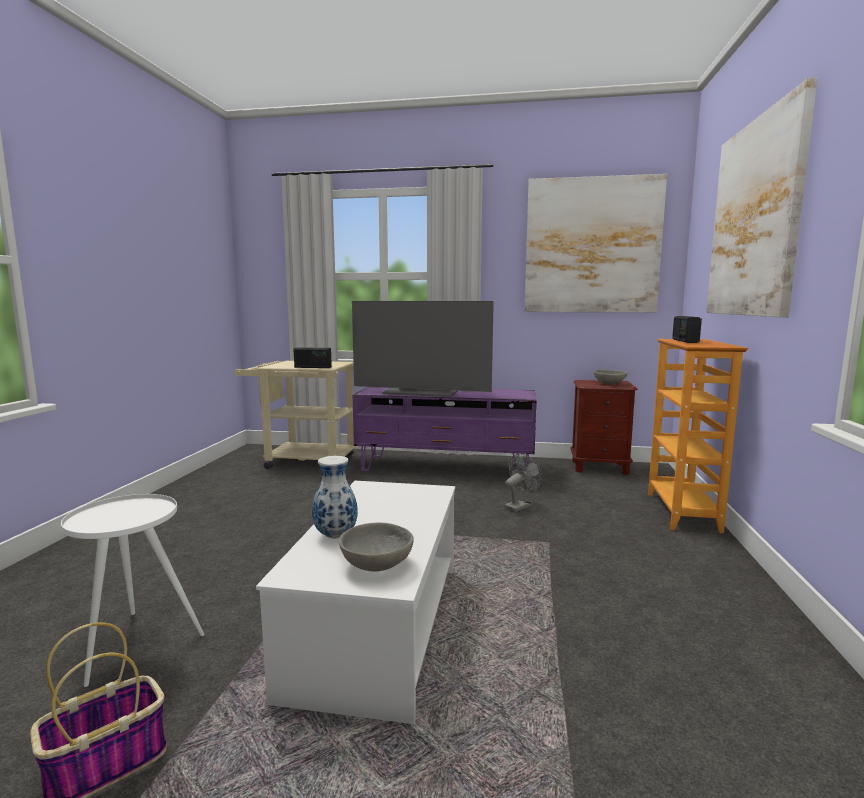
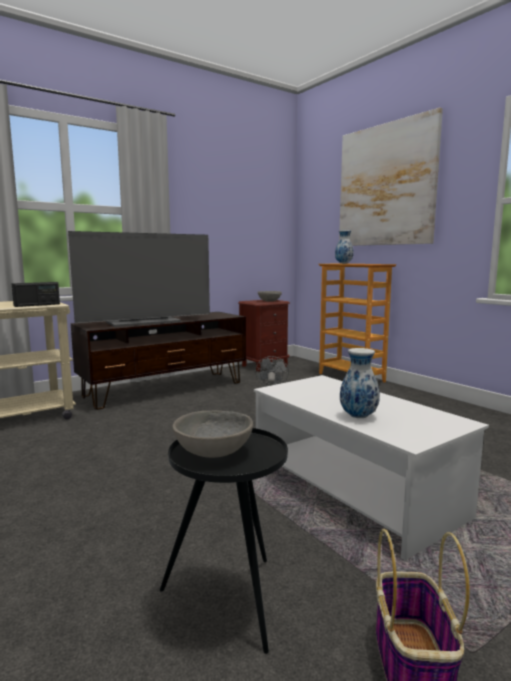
camera: 45 degrees left, 0 degrees up
(136, 645) = (229, 602): white side table -> black side table
(378, 564) = (426, 419): grey bowl -> grey bowl (214, 451)
(446, 467) = (166, 389): purple tv stand -> brown tv stand
(592, 246) = (243, 195): picture -> none
(684, 341) = (344, 263): radio -> vase

